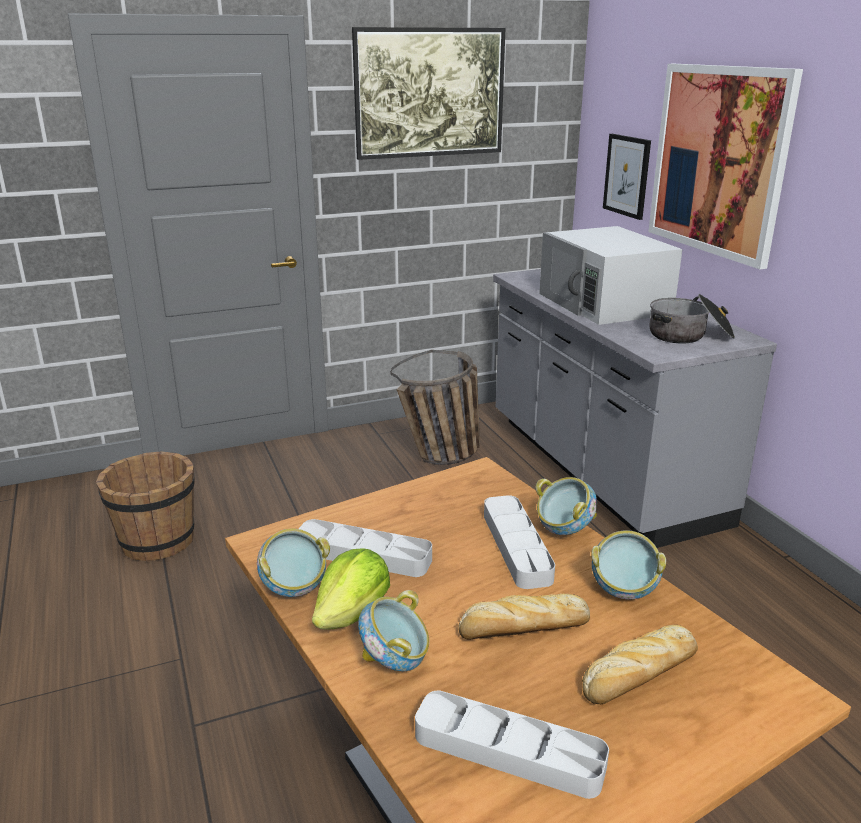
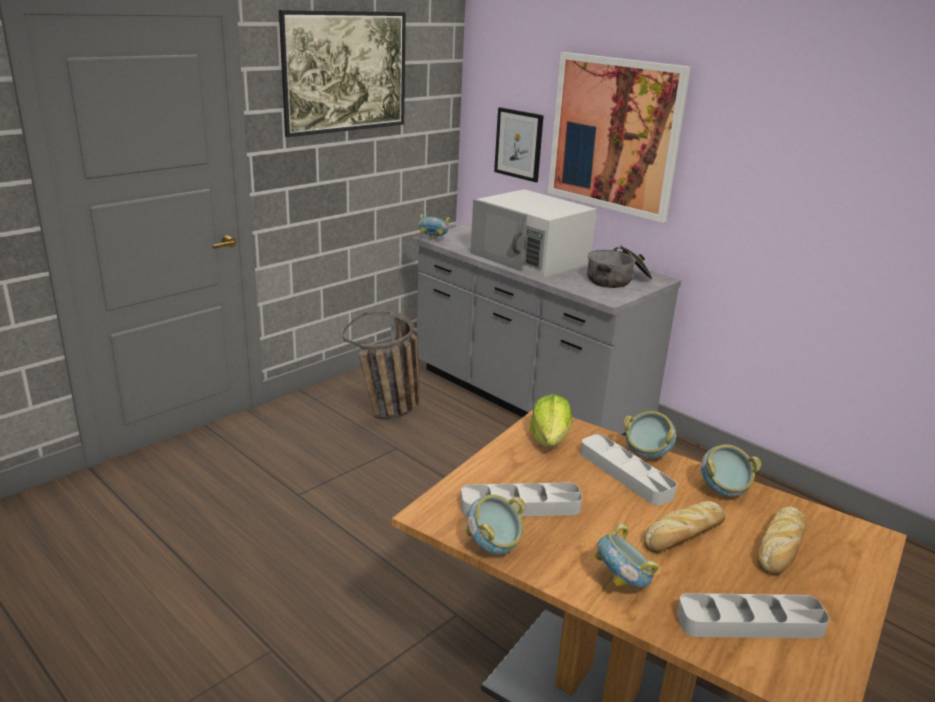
camera: 25 degrees left, 0 degrees up
(157, 541) = (163, 546): brown bucket -> none
(353, 614) = (558, 555): lettuce -> lettuce (549, 439)
(511, 278) = (433, 240): none -> bowl

